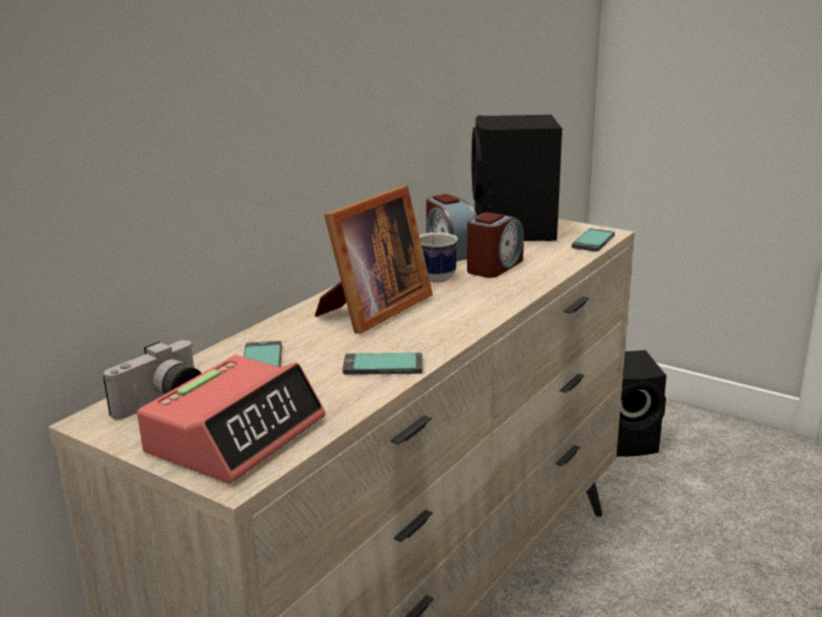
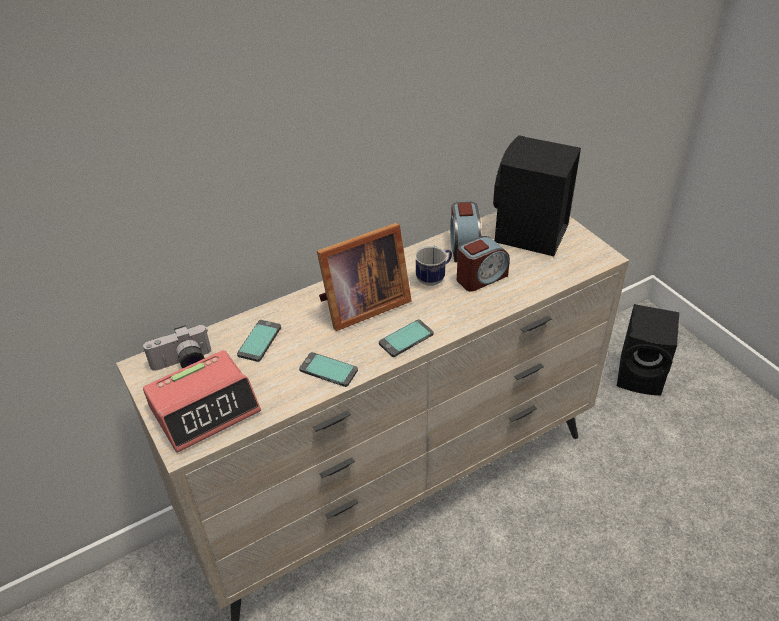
camera: 25 degrees right, 20 degrees up
(593, 241) = (583, 265): phone -> phone (406, 339)

